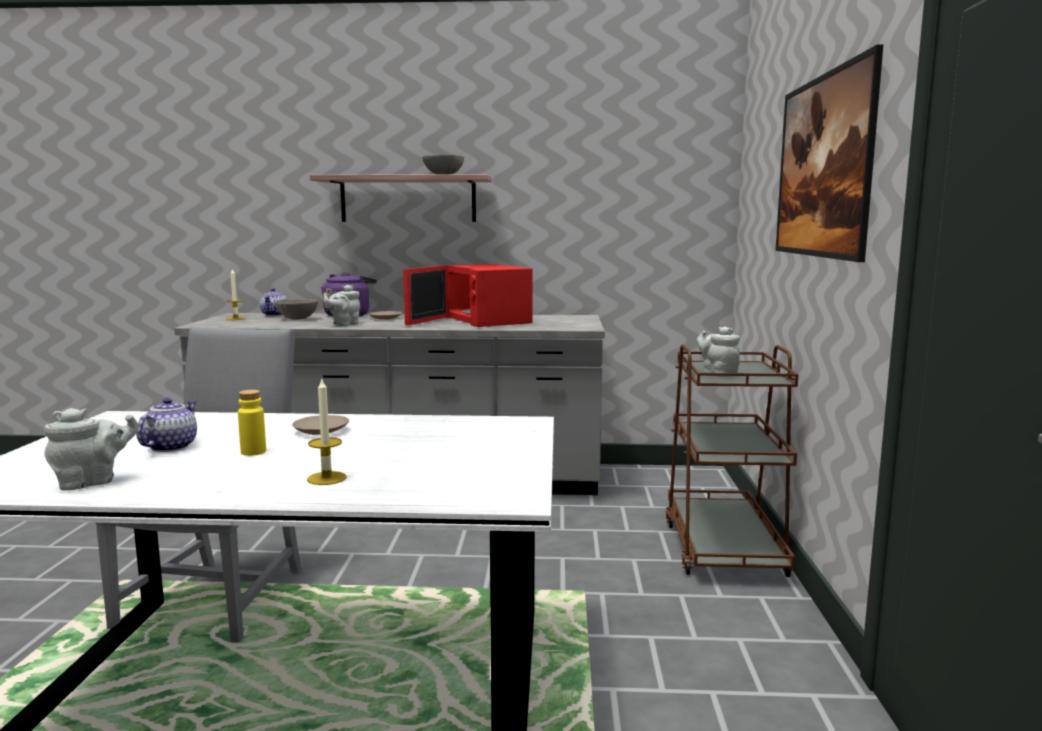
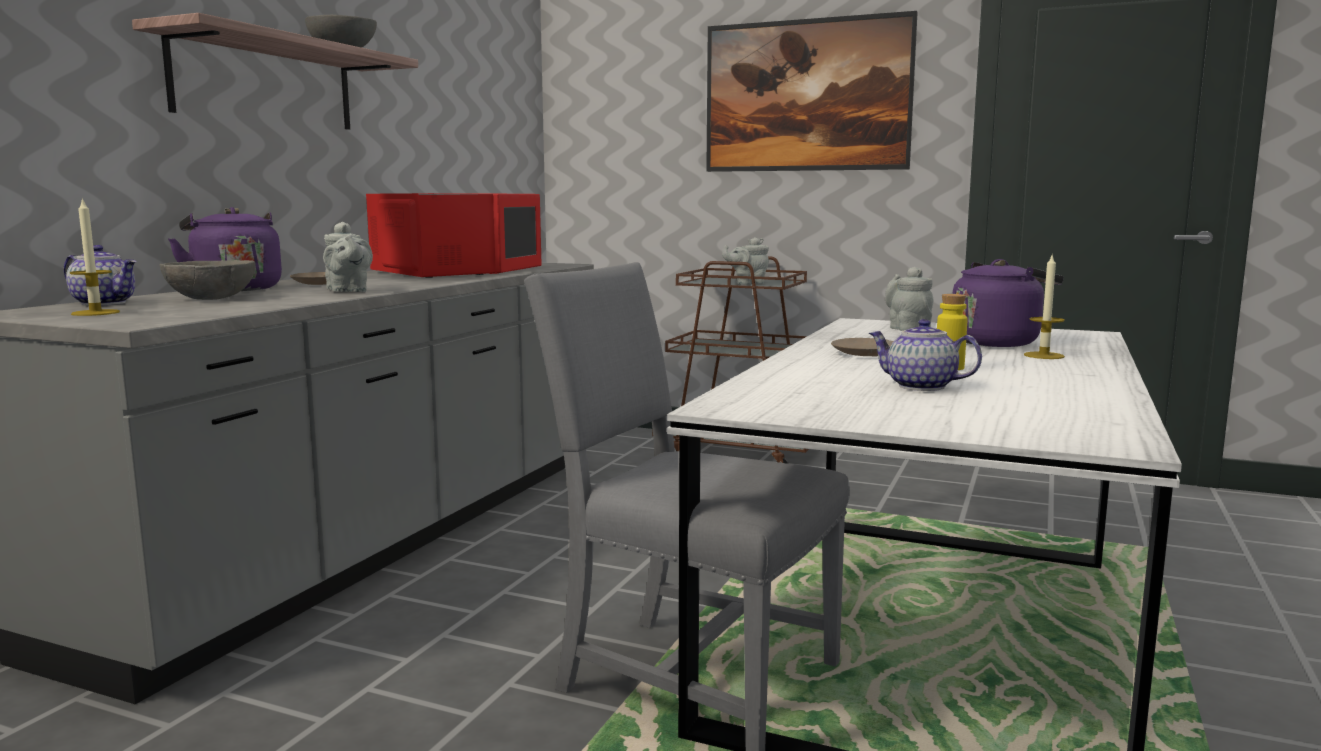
camera: 70 degrees left, 0 degrees up
(92, 482) = (1072, 402): grey teapot -> grey teapot (907, 328)
(409, 464) = (998, 342): none -> purple kettle
(481, 321) = (441, 272): red microwave -> red microwave turned 120 degrees counterclockwise

